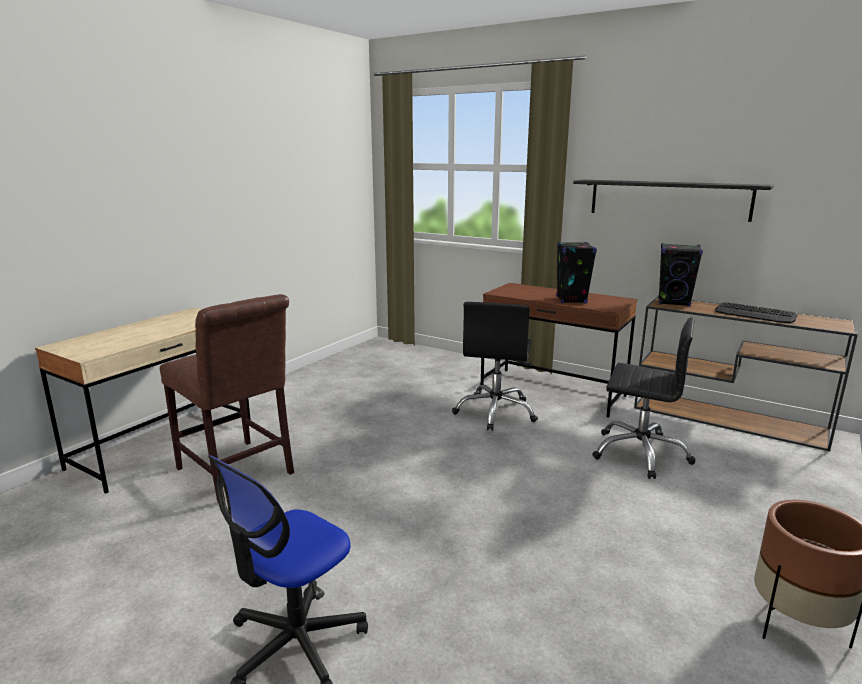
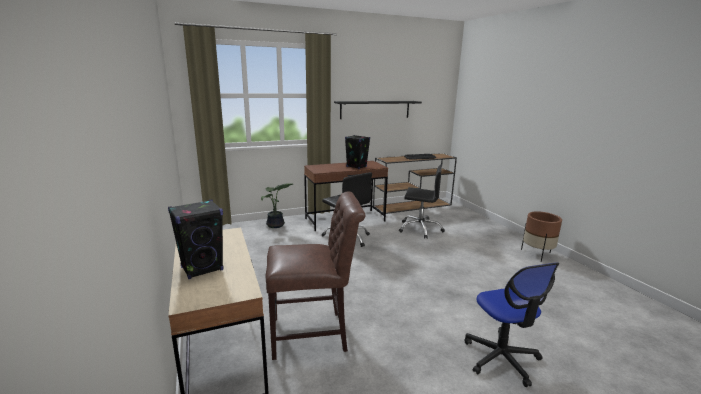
camera: 55 degrees left, 0 degrees up
(455, 365) = (276, 225): none -> potted plant
(640, 453) = (420, 229): black office chair -> black office chair turned 45 degrees clockwise
(674, 303) = (389, 159): black speaker -> black speaker (202, 269)

